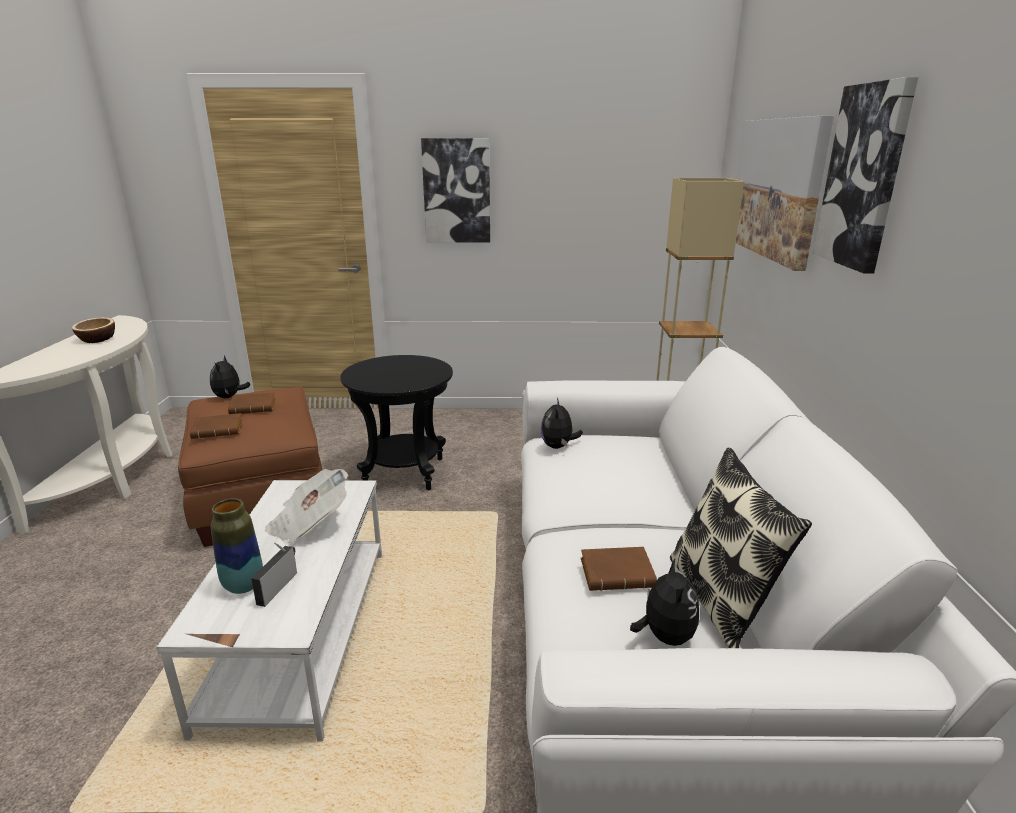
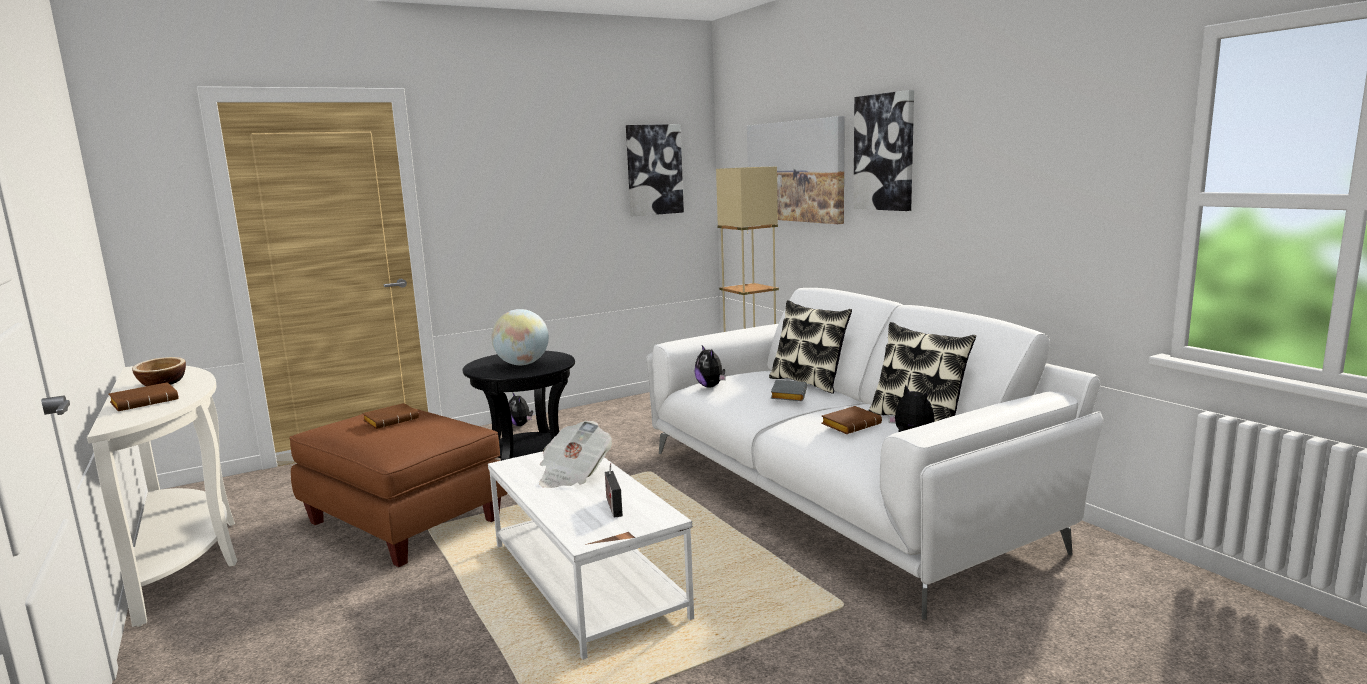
camera: 30 degrees left, 10 degrees down
(219, 430) = (388, 439): brown book -> brown book (146, 402)
(229, 397) = (342, 421): plush toy -> plush toy (521, 425)
(243, 585) = (583, 513): vase -> none
(397, 374) = (522, 364): none -> globe
(457, 191) = (501, 197): picture -> picture (654, 170)
(612, 490) = (787, 395): none -> grey book
(666, 476) = (809, 383): none -> pillow

